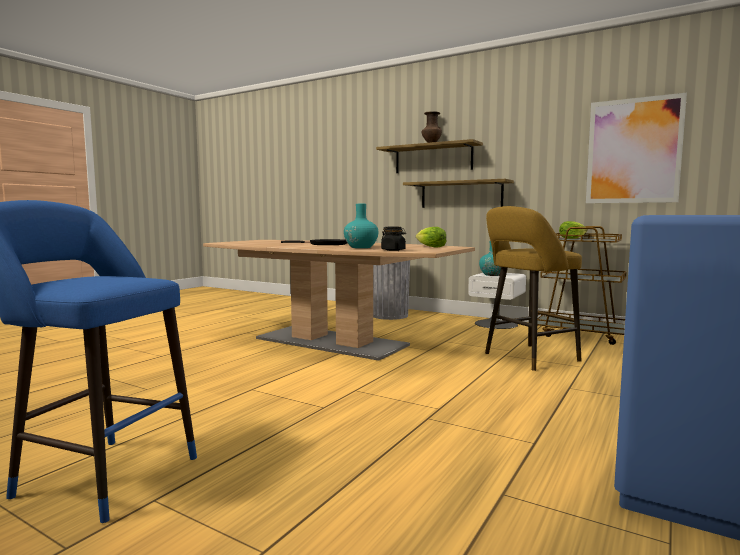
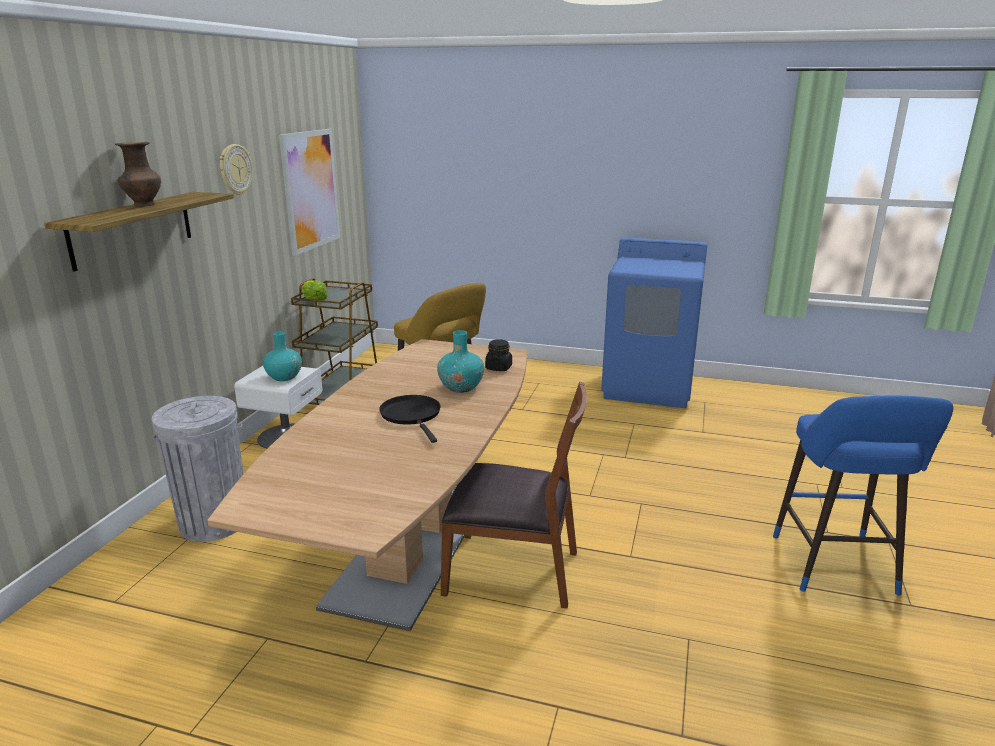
camera: 105 degrees left, 15 degrees up
(278, 358) = (513, 571): none -> brown chair
(430, 247) = (436, 355): lettuce -> none
(461, 194) = (183, 282): shelf -> none
(527, 130) = (235, 169): none -> wall clock

